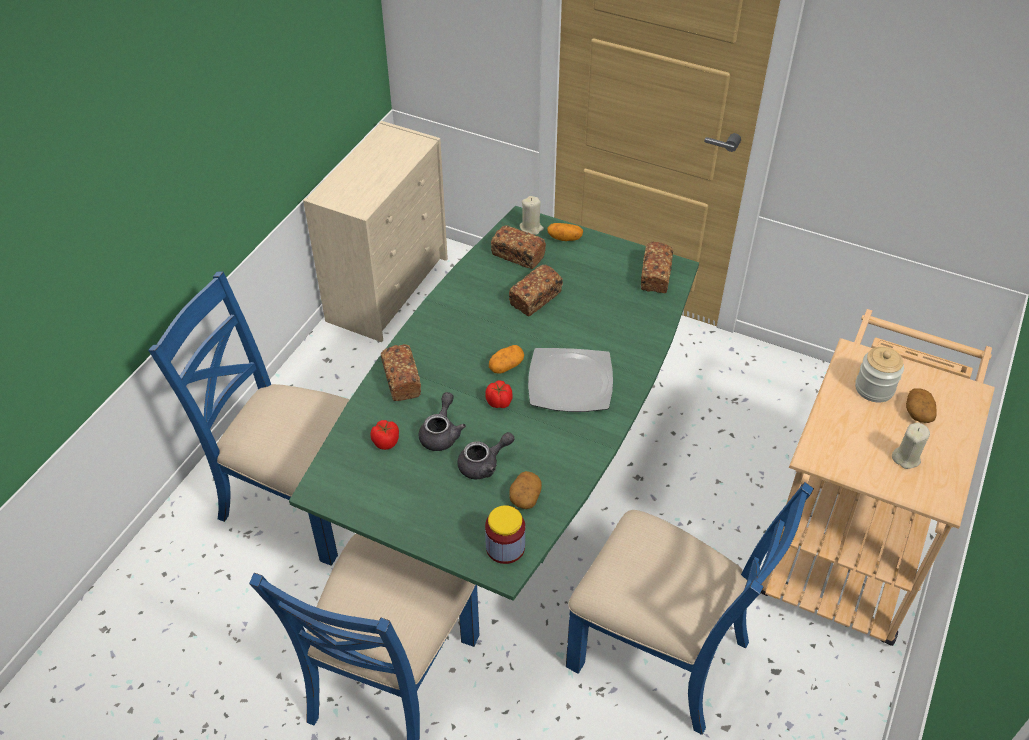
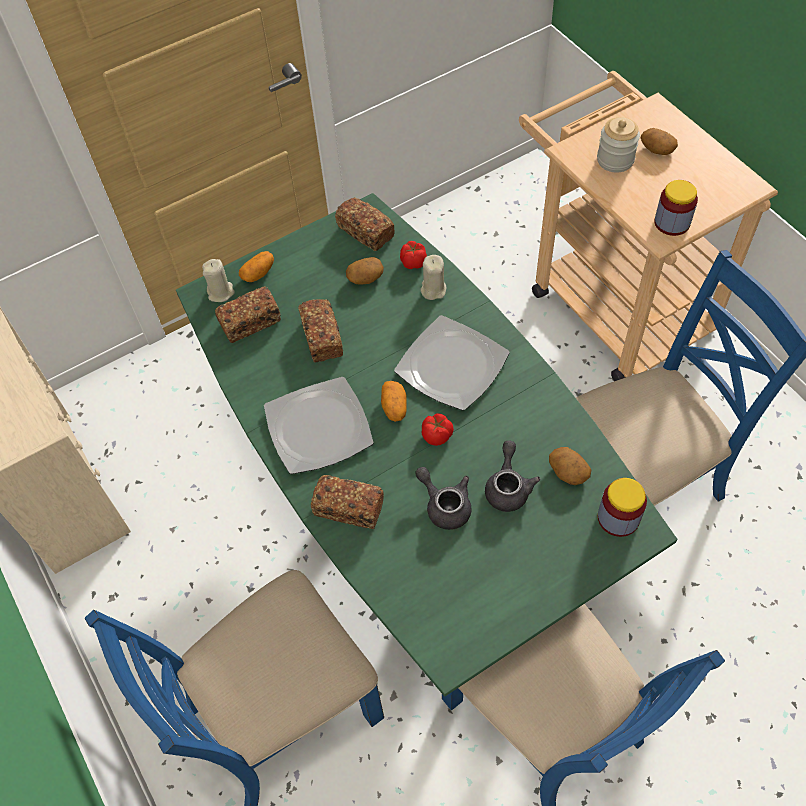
camera: 55 degrees left, 10 degrees up
(386, 441) = (423, 561): tomato -> tomato (413, 262)
(455, 333) = (318, 429): none -> plate
(611, 296) = (365, 278): none -> potato
(838, 457) = (672, 223): none -> jar
(906, 458) = (697, 183): beige candle -> beige candle (433, 289)

